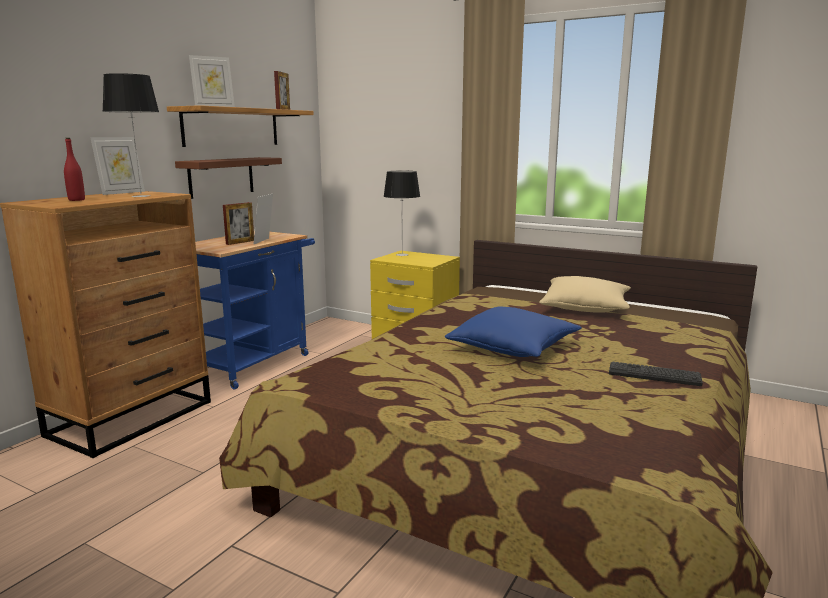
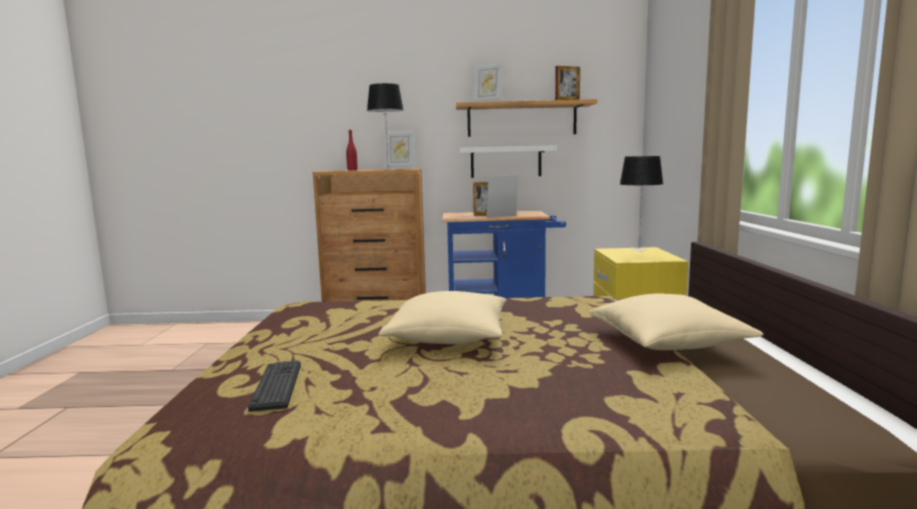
camera: 60 degrees right, 5 degrees down
(221, 177) = (506, 162): brown shelf -> white shelf
(513, 348) = (448, 337): blue pillow -> beige pillow
(654, 375) = (441, 405): keyboard -> keyboard (277, 385)

